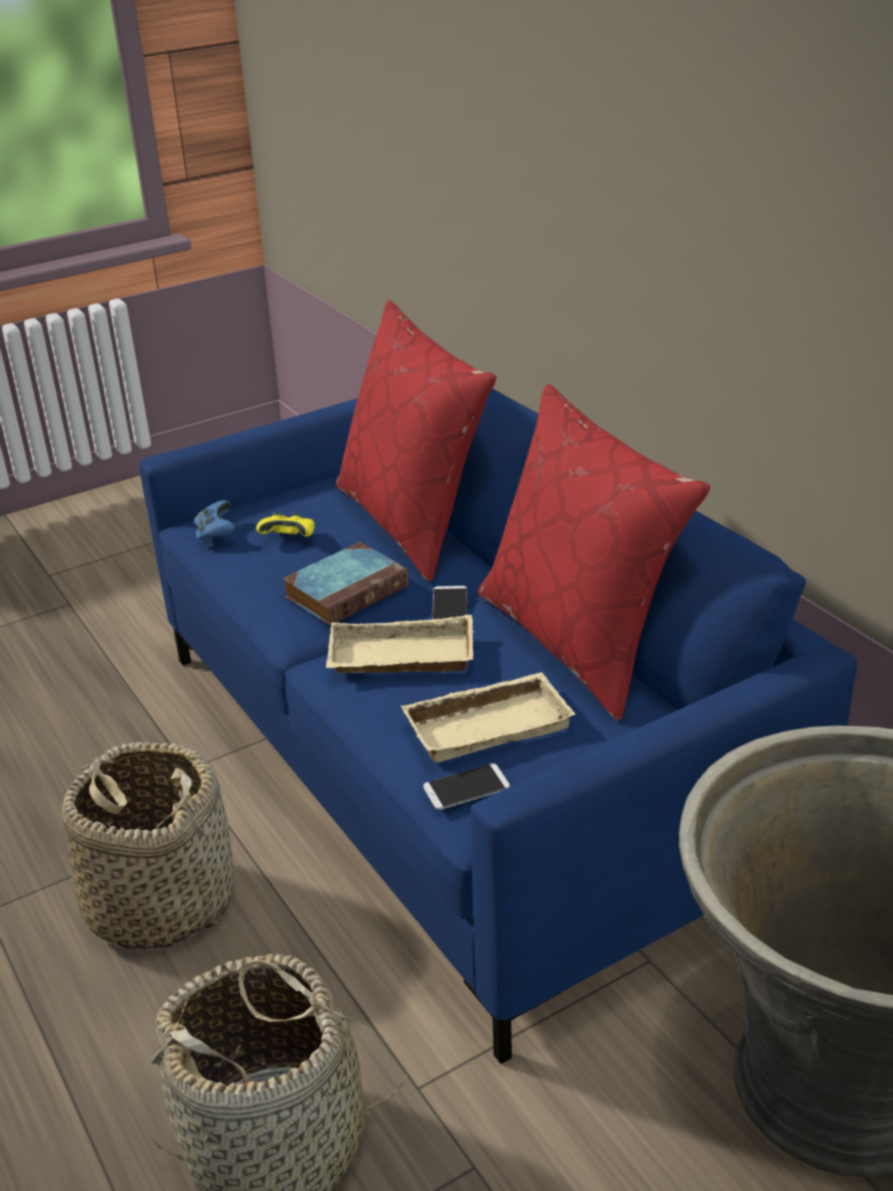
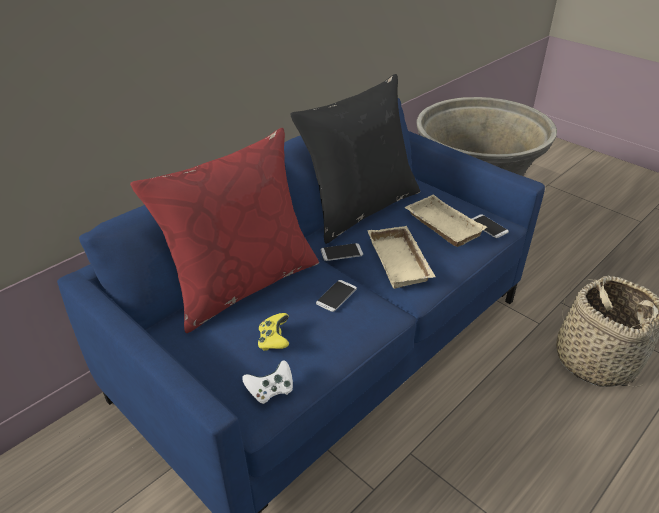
camera: 105 degrees left, 5 degrees up
(160, 901) = (494, 459): basket -> none
(215, 534) = (270, 391): blue game controller -> white game controller
(348, 590) = (336, 296): book -> phone
(579, 640) = (359, 207): red pillow -> black pillow

